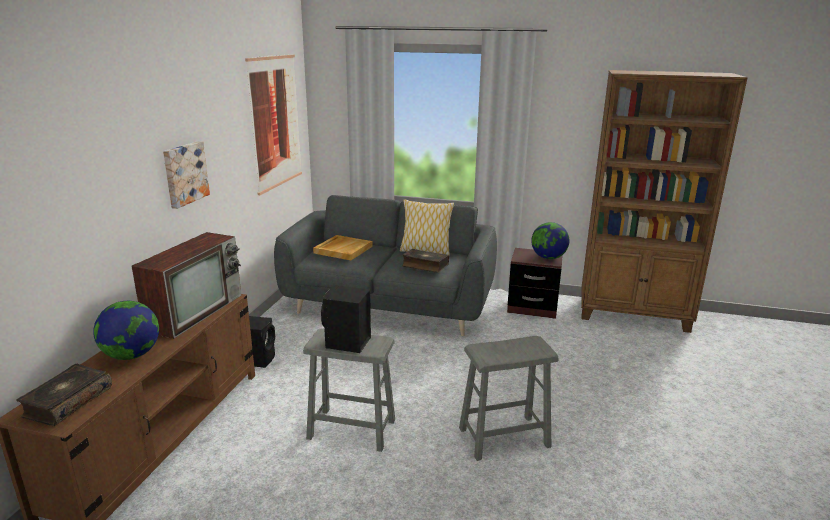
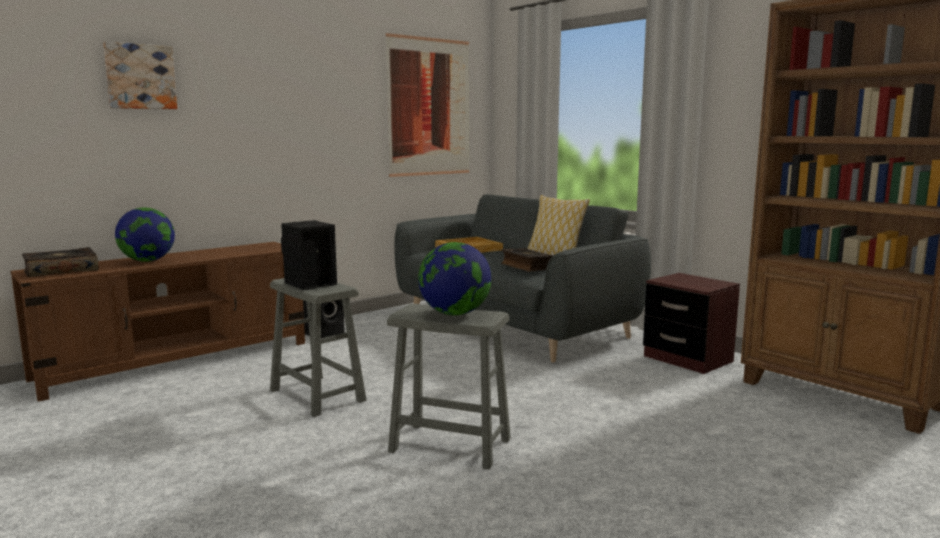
camera: 35 degrees right, 10 degrees down
(184, 173) = (278, 126): picture -> picture (140, 76)
(196, 311) = (242, 250): television -> none
(548, 258) = (705, 284): globe -> globe (455, 313)

